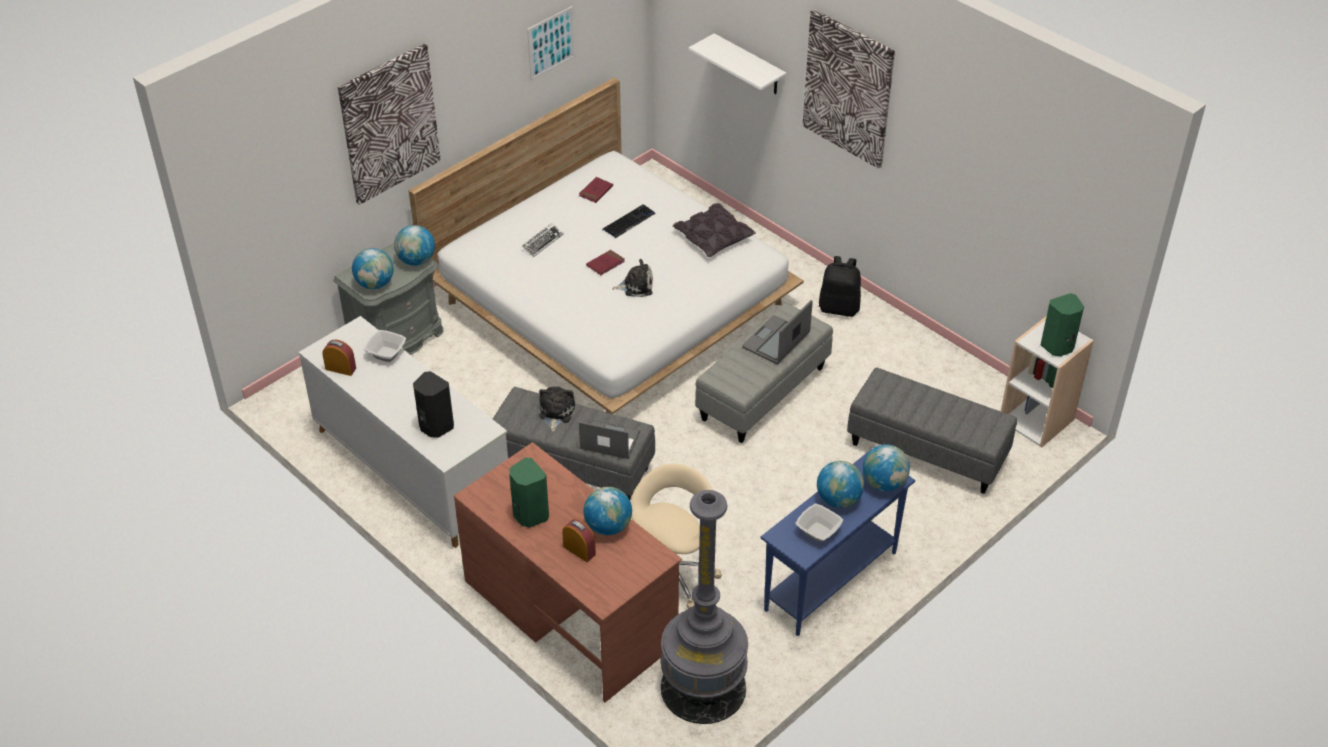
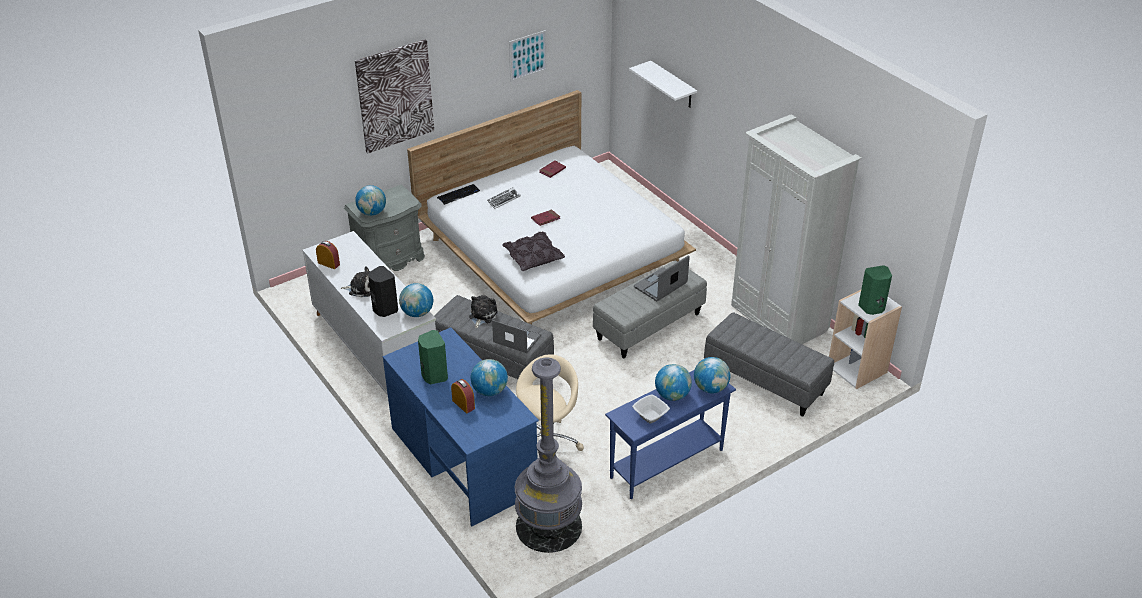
camera: 10 degrees right, 5 degrees down
(386, 353) = (364, 257): bowl -> none
(416, 260) = (406, 200): globe -> globe (417, 313)
(570, 610) = (463, 459): brown desk -> blue desk
(629, 222) = (571, 192): keyboard -> keyboard (458, 195)
(636, 286) = (564, 236): plush toy -> plush toy (360, 288)
(713, 237) = (631, 209): black pillow -> black pillow (533, 257)
(839, 308) = (722, 274): black backpack -> none
(848, 89) = (737, 102): picture -> none
(924, 361) = (779, 318): none -> white wardrobe

